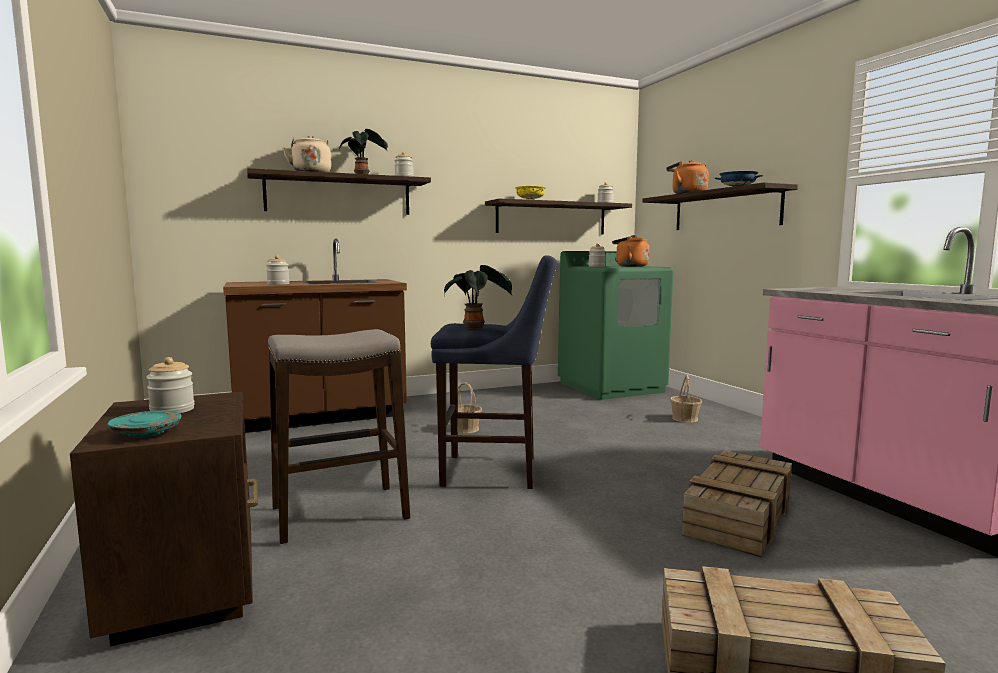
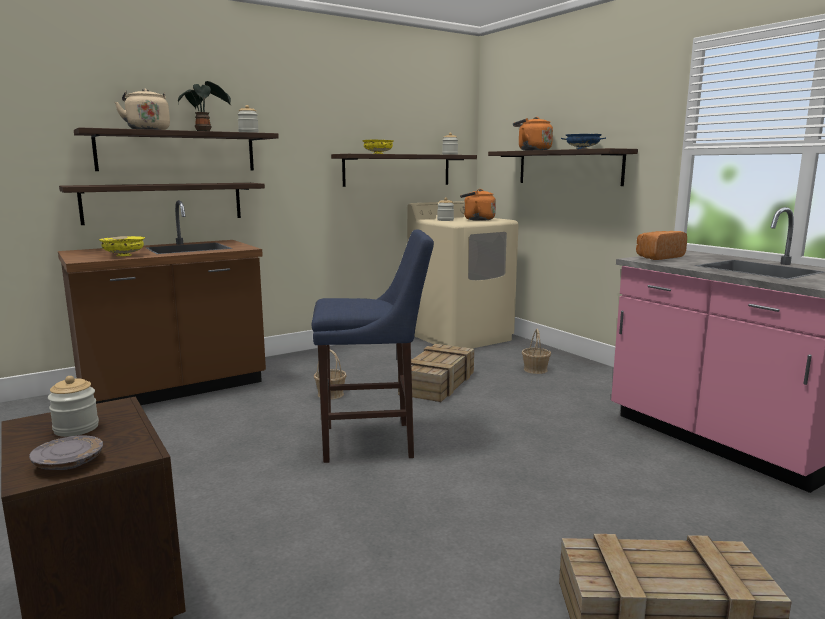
camera: 10 degrees left, 5 degrees up
(146, 433) = (69, 463): turquoise plate -> grey plate
(278, 284) = (123, 255): jar -> yellow bowl
(324, 242) = (164, 202): none -> shelf
(340, 514) = (233, 502): stool -> none
(476, 328) = (354, 307): potted plant -> none
(612, 387) = (460, 337): green washing machine -> beige washing machine
(739, 517) = (602, 472): crate -> crate (437, 383)
(813, 288) = (658, 257): none -> bread

